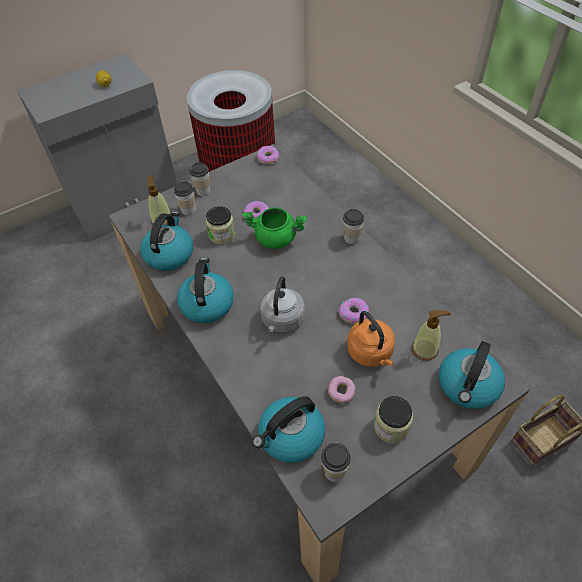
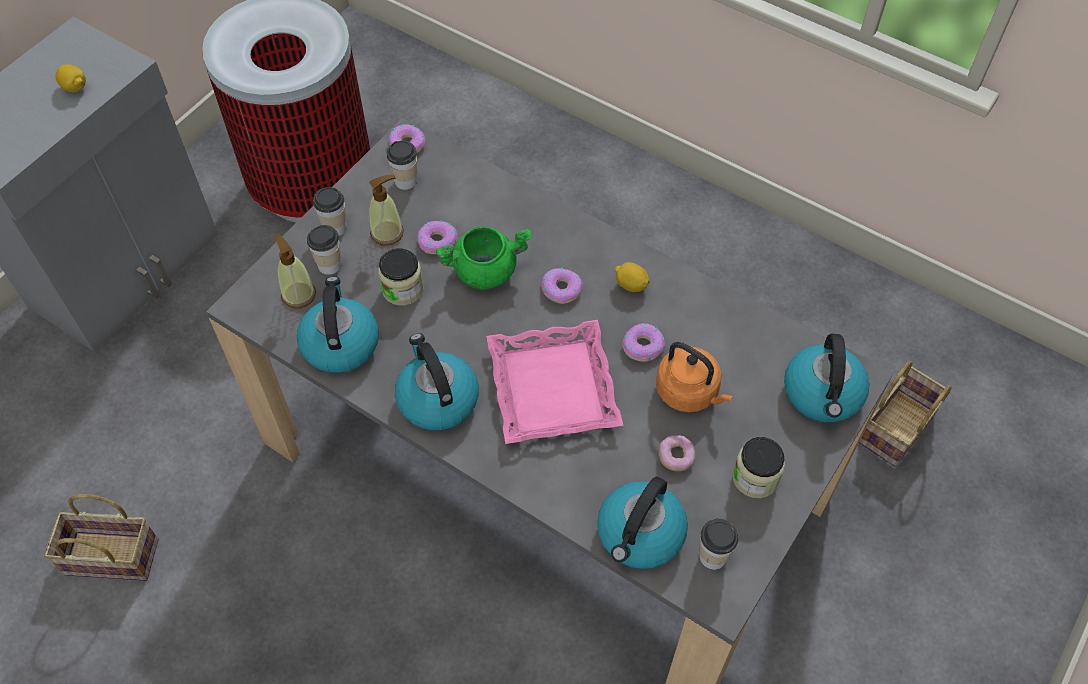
camera: 25 degrees left, 5 degrees up
(41, 349) = (109, 558): none -> basket
(282, 321) = (554, 388): grey kettle -> pink tray
(318, 263) = (561, 289): none -> donut
(352, 238) = (591, 238): cup -> cup (405, 181)
(364, 273) = (631, 285): none -> lemon
(425, 349) = (753, 364): soap dispenser -> soap dispenser (387, 233)

